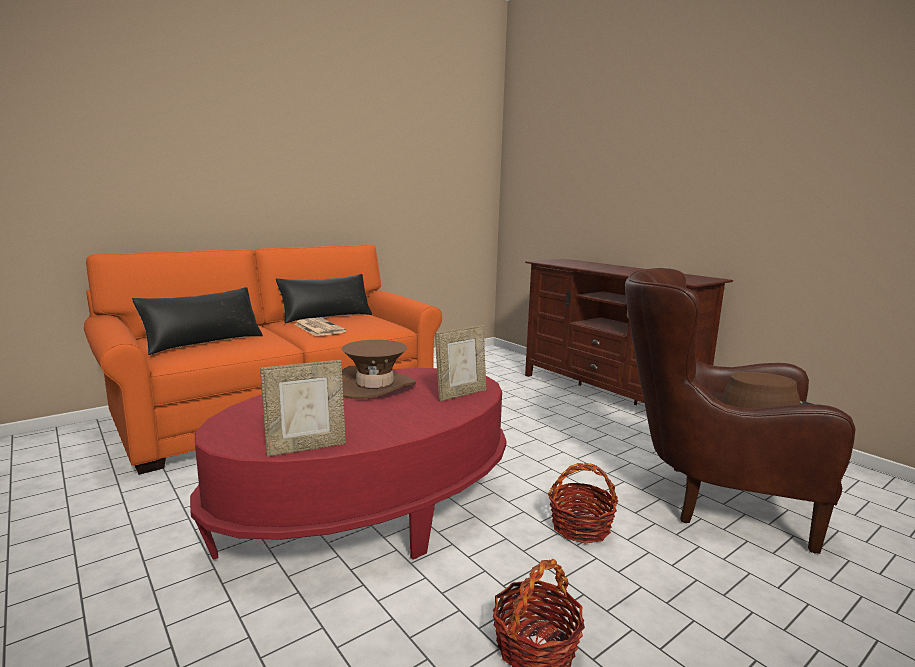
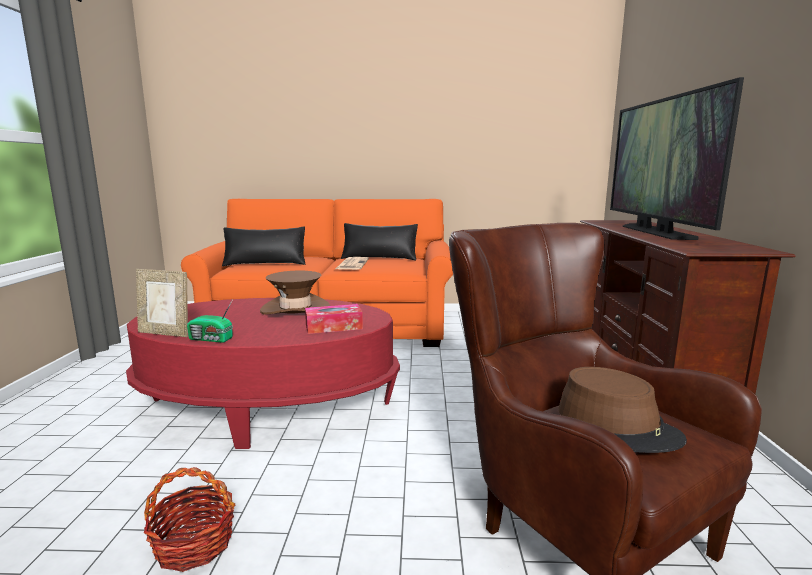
camera: 40 degrees right, 0 degrees up
(380, 437) = (211, 339): none -> radio
(461, 394) = (333, 327): picture frame -> tissue box
(580, 527) = (382, 485): basket -> none
(615, 269) = (655, 232): none -> television

